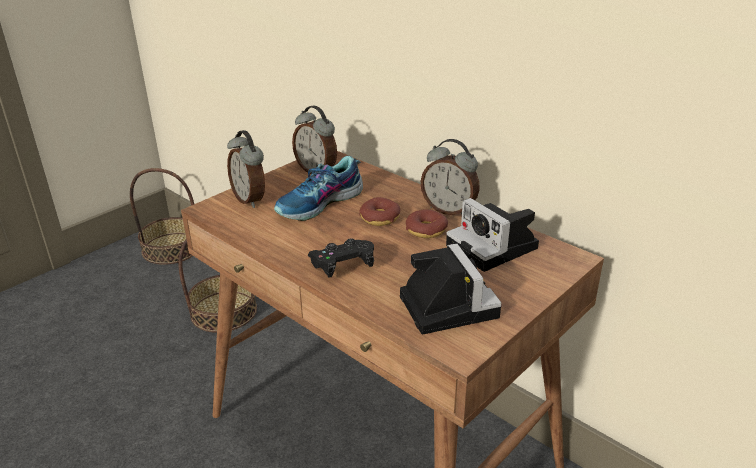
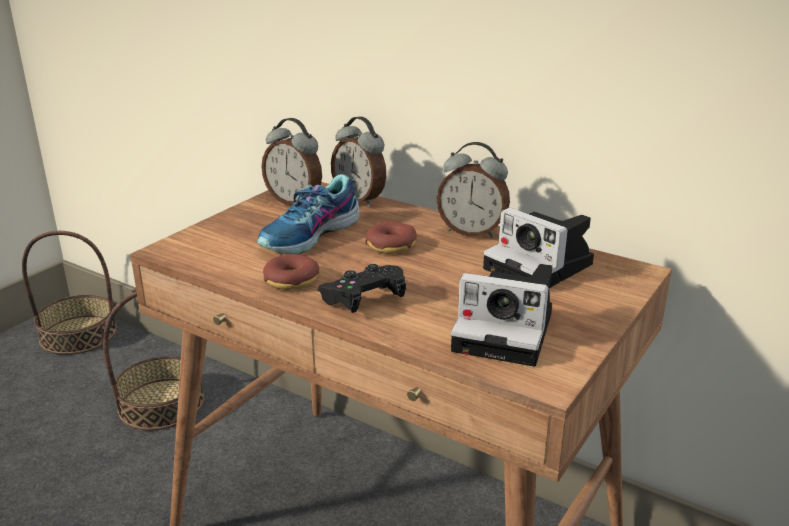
camera: 10 degrees left, 5 degrees down
(250, 199) = (219, 236): alarm clock -> alarm clock (360, 199)
(426, 230) = (452, 254): donut -> donut (291, 280)
(445, 304) = (508, 332): camera -> camera turned 135 degrees clockwise

